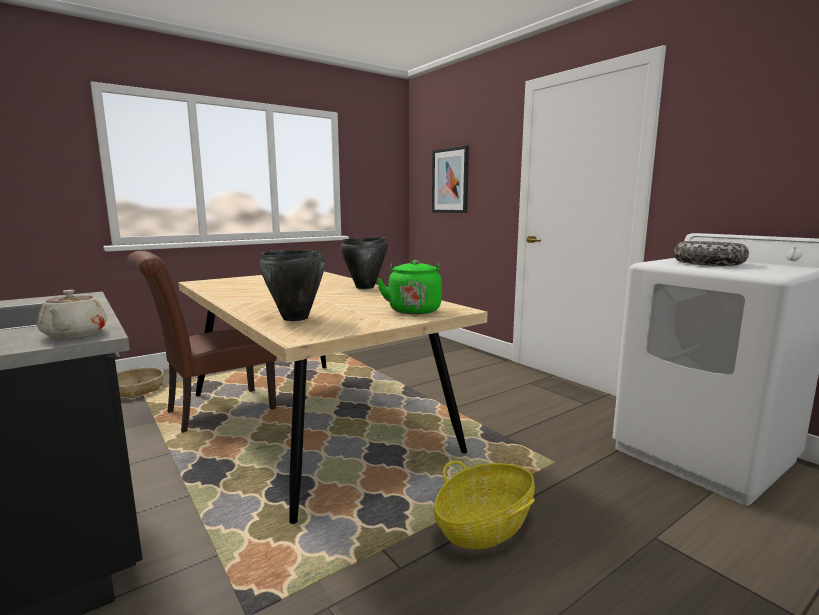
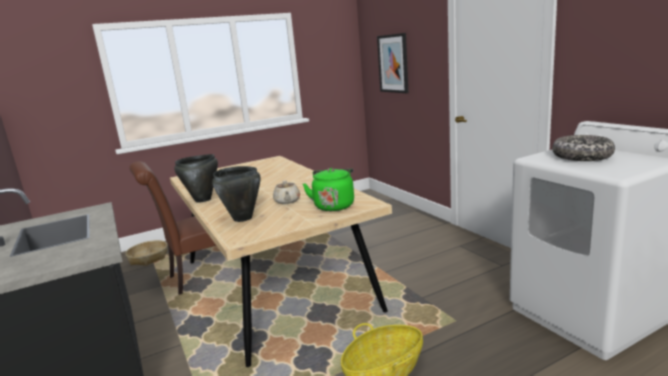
camera: 10 degrees right, 5 degrees up
(74, 334) = (89, 251): beige teapot -> beige teapot (287, 201)
(365, 287) = (308, 178): black cooking pot -> black cooking pot (203, 200)

